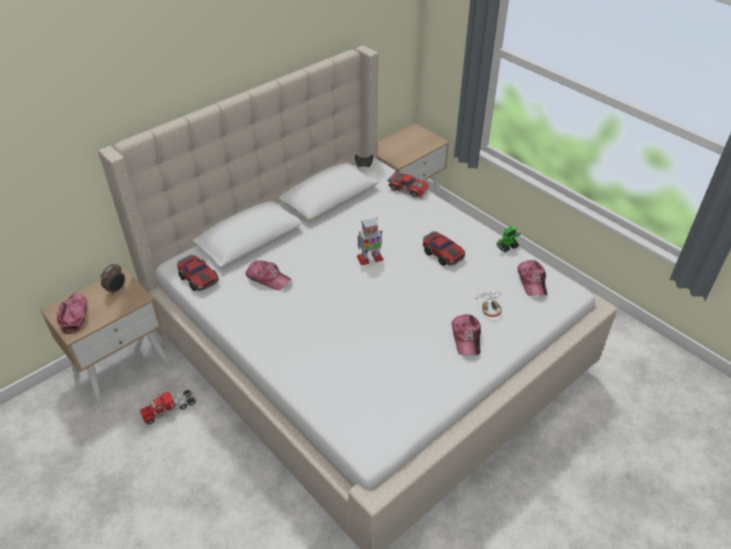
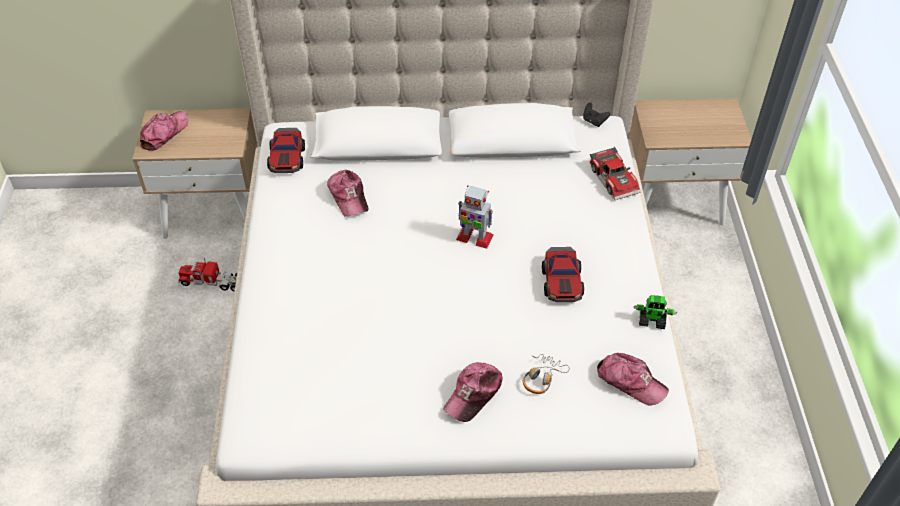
camera: 40 degrees right, 5 degrees up
(116, 290) = (221, 128): alarm clock -> none
(532, 281) = (630, 382): cap -> cap turned 90 degrees counterclockwise

